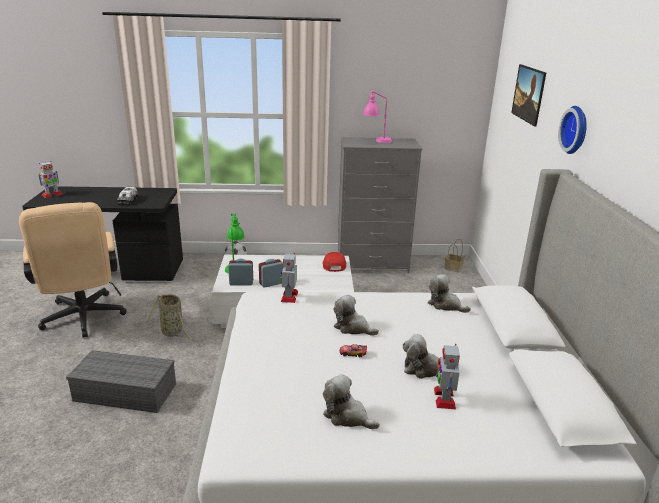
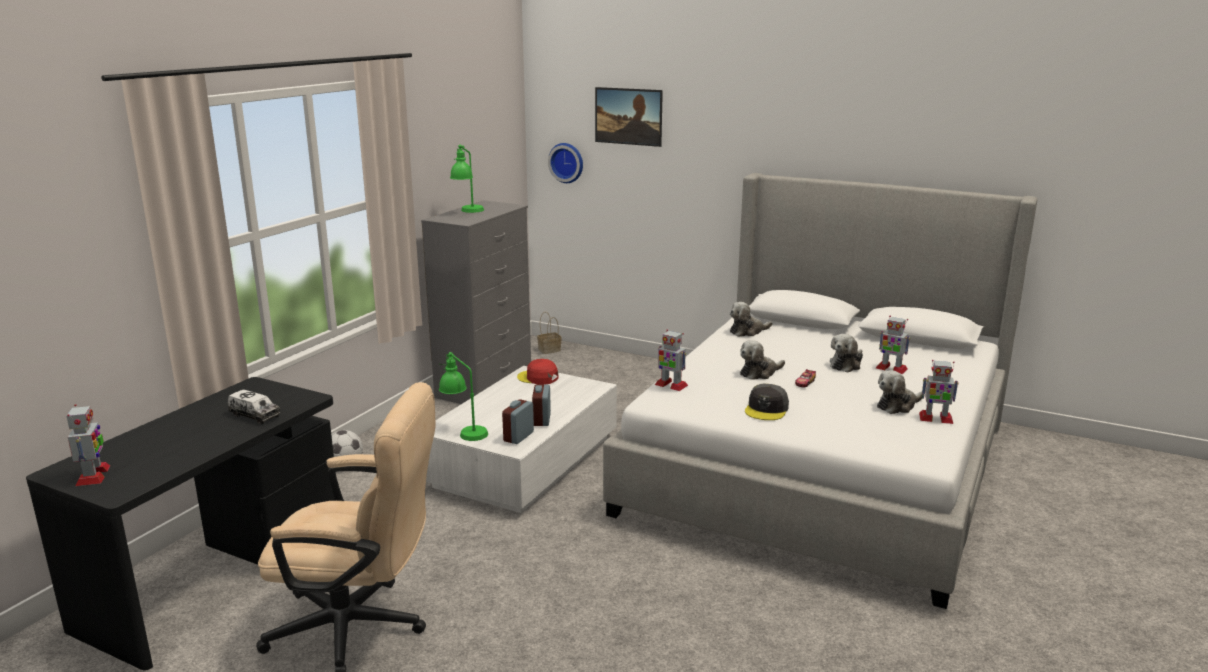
camera: 60 degrees left, 5 degrees down
(127, 392) = (608, 608): grey storage box -> none
(173, 332) = (494, 551): basket -> none
(278, 345) = (767, 409): none -> grey cap
(335, 446) = (935, 418): none -> toy robot
(376, 141) = (468, 212): pink table lamp -> green table lamp
(576, 130) = (747, 135): wall clock -> wall clock (567, 162)

